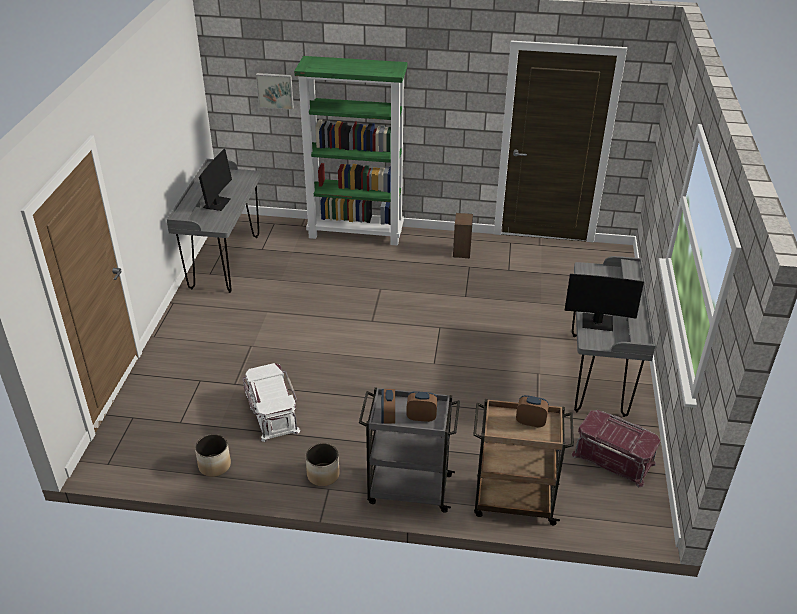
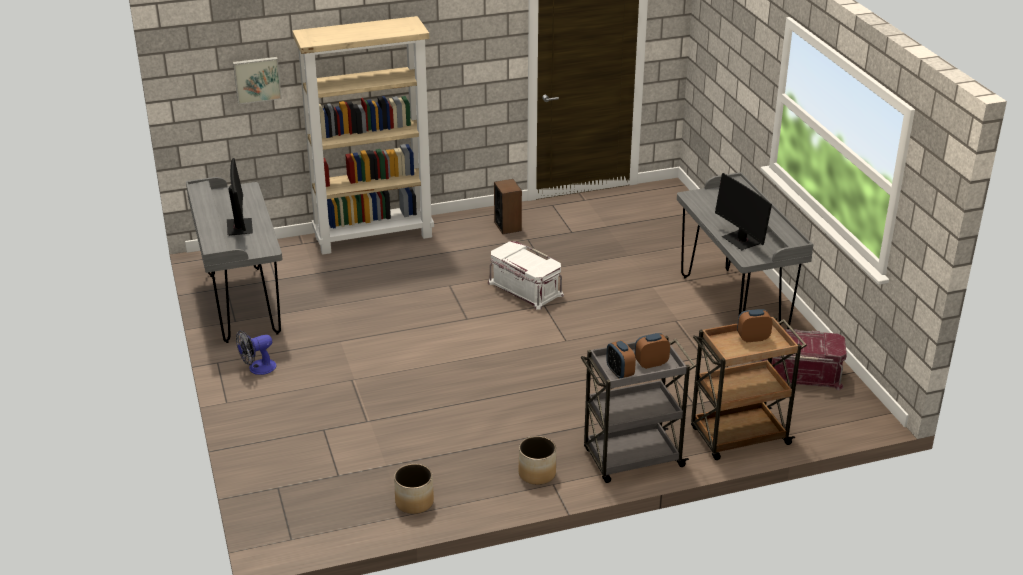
camera: 25 degrees left, 5 degrees down
(195, 316) = (257, 368): none -> fan
(271, 413) = (433, 436): white storage box -> white storage box (524, 289)
(356, 233) = (374, 236): green bookcase -> beige bookcase
(597, 322) = (741, 240): monitor -> monitor turned 75 degrees clockwise

